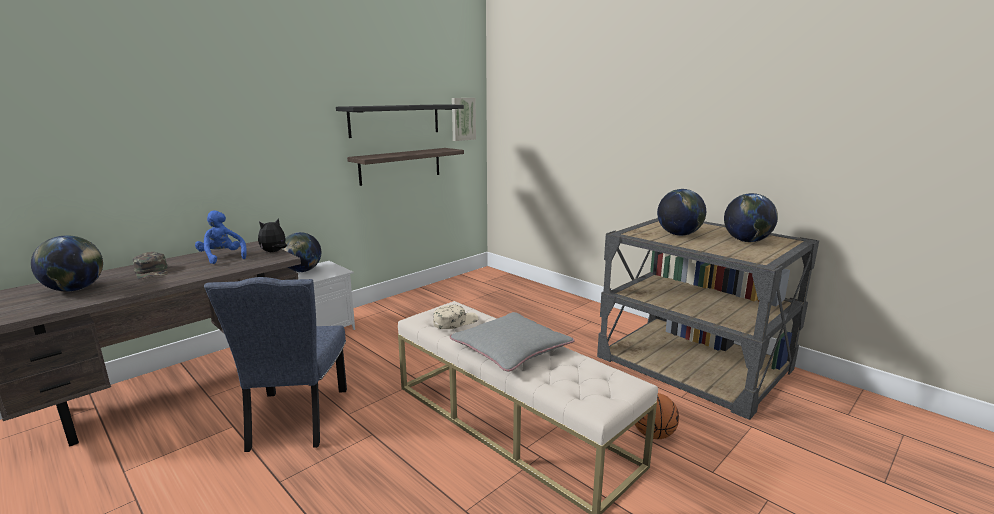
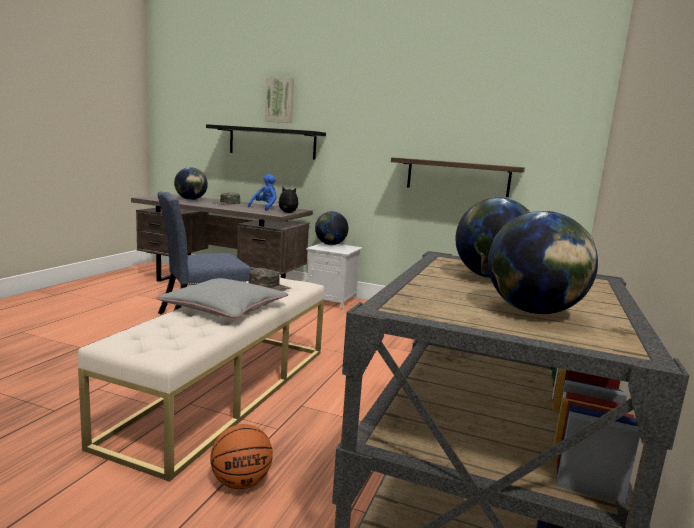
camera: 65 degrees right, 5 degrees down
(395, 120) = (460, 128): black shelf -> black shelf (272, 142)
(455, 321) = (269, 286): beige cap -> green cap
(462, 119) = (560, 136): picture -> picture (280, 100)

